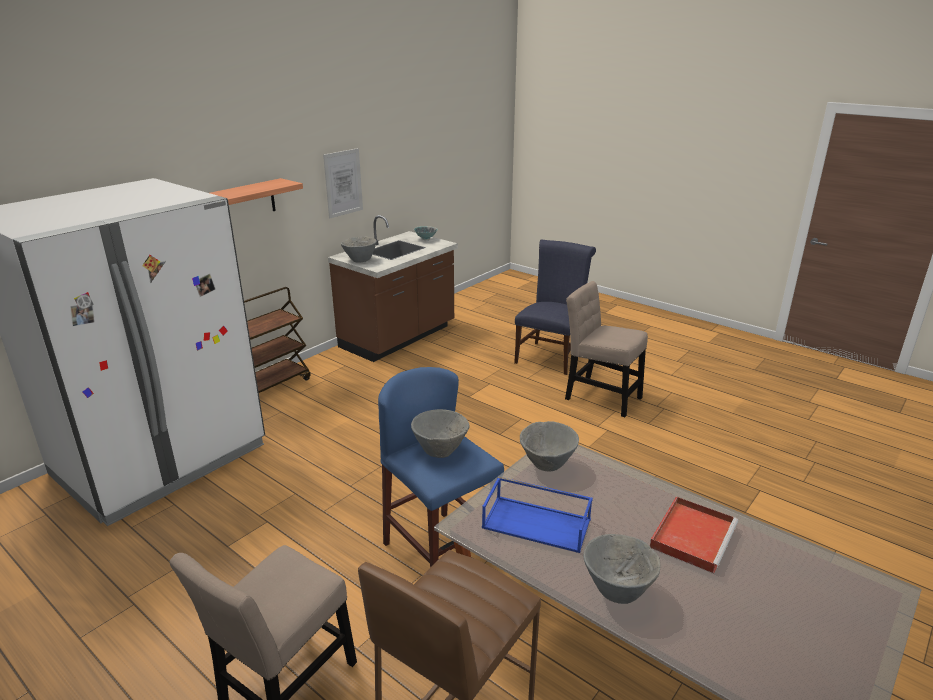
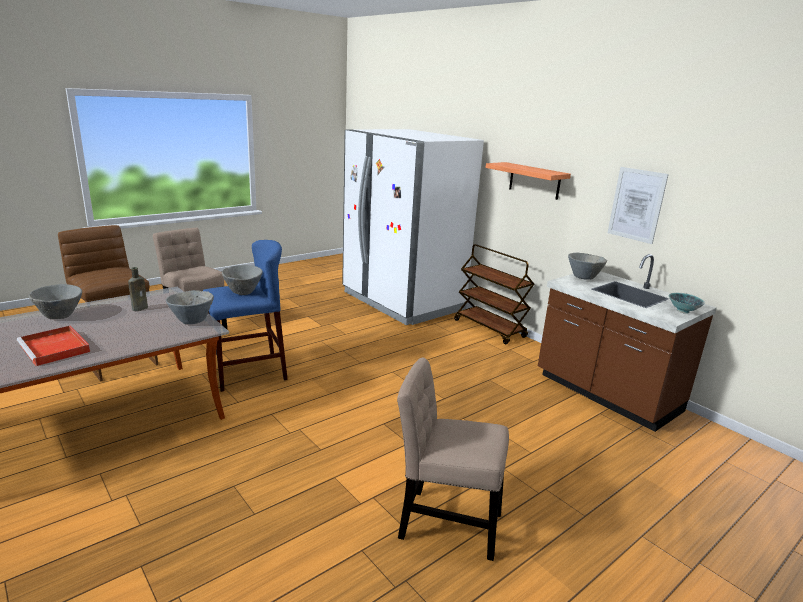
camera: 100 degrees right, 5 degrees down
(538, 523) = (141, 308): blue tray -> brown bottle
(550, 356) = (574, 507): blue chair -> none
(599, 396) = (444, 522): beige chair -> beige chair turned 120 degrees counterclockwise

